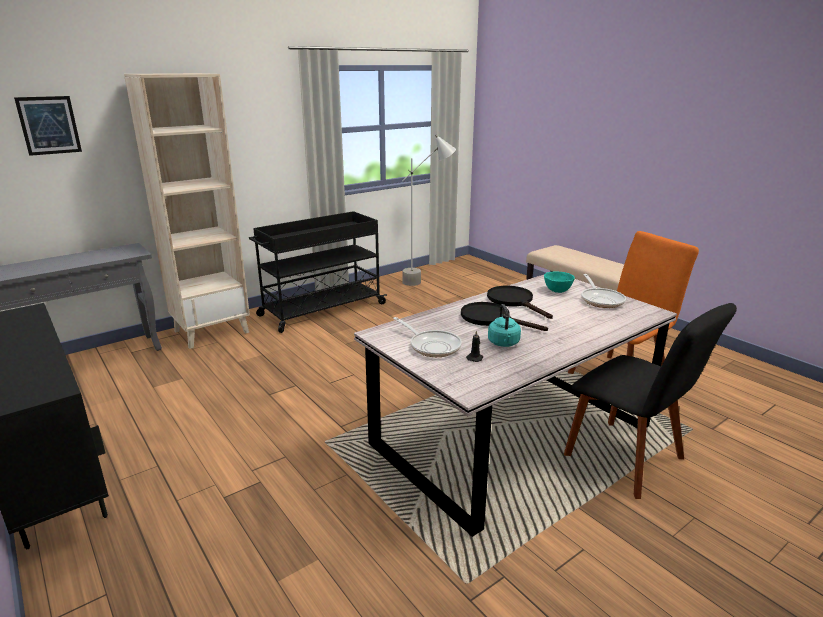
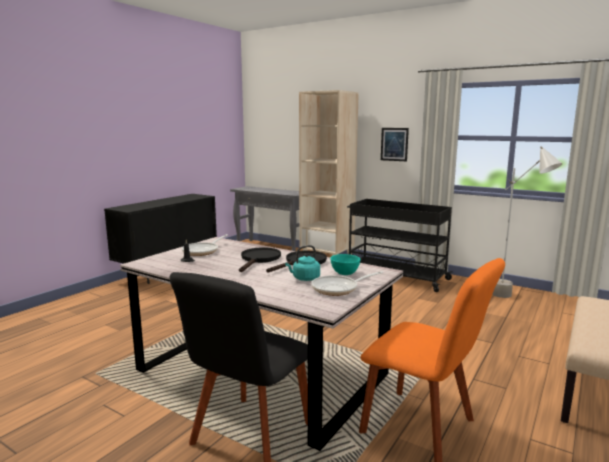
camera: 70 degrees right, 10 degrees down
(49, 125) = (286, 121): picture -> picture (394, 144)
(504, 343) = (215, 265): turquoise kettle -> turquoise kettle (304, 279)

